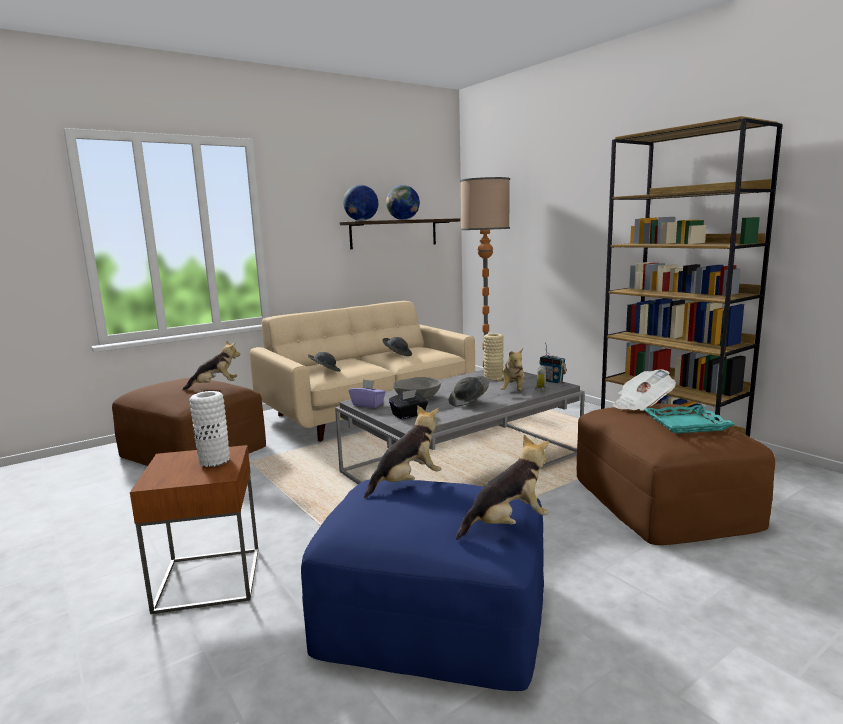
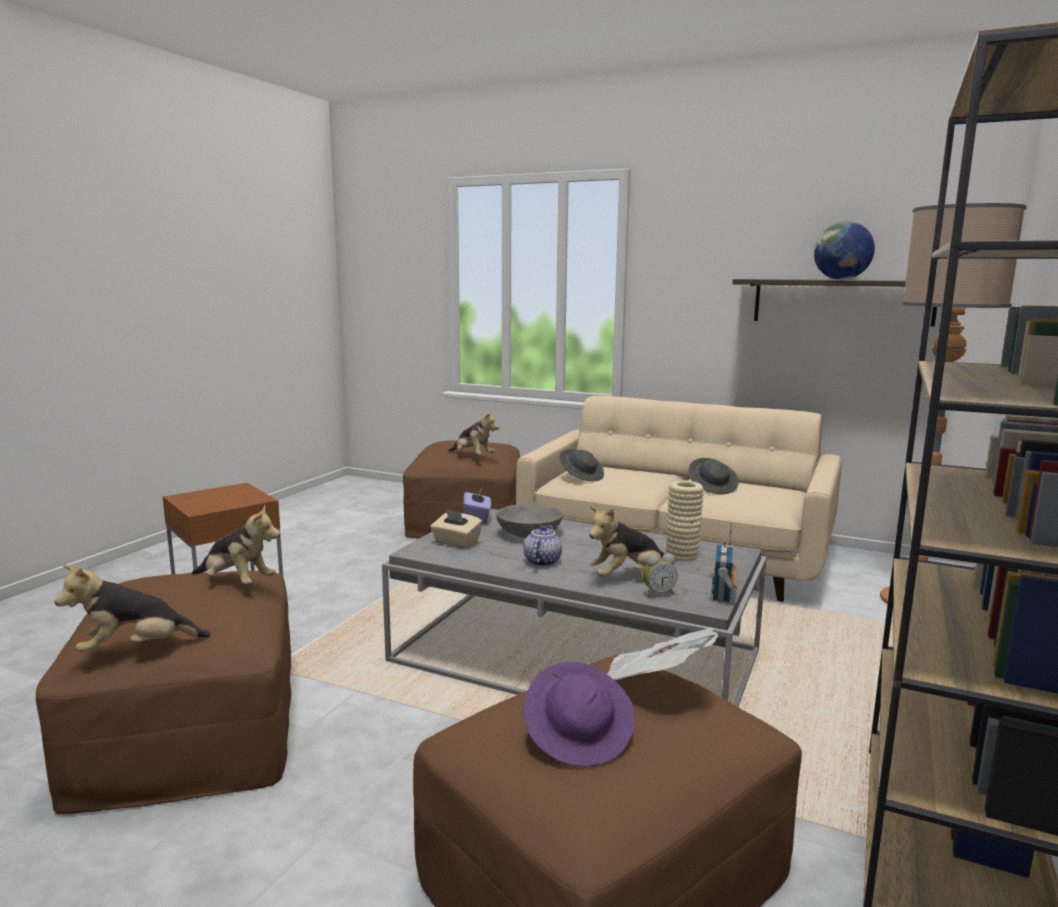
camera: 60 degrees right, 0 degrees up
(214, 461) = (232, 500): white vase -> none
(361, 220) = (760, 278): globe -> none
(409, 415) = (456, 543): black tissue box -> beige tissue box
(432, 614) = (190, 726): blue ottoman -> brown ottoman
(469, 402) = (541, 561): grey hat -> teapot
(507, 524) = (136, 649): plush toy -> plush toy turned 120 degrees clockwise
(686, 424) = (579, 736): turquoise tray -> purple hat

